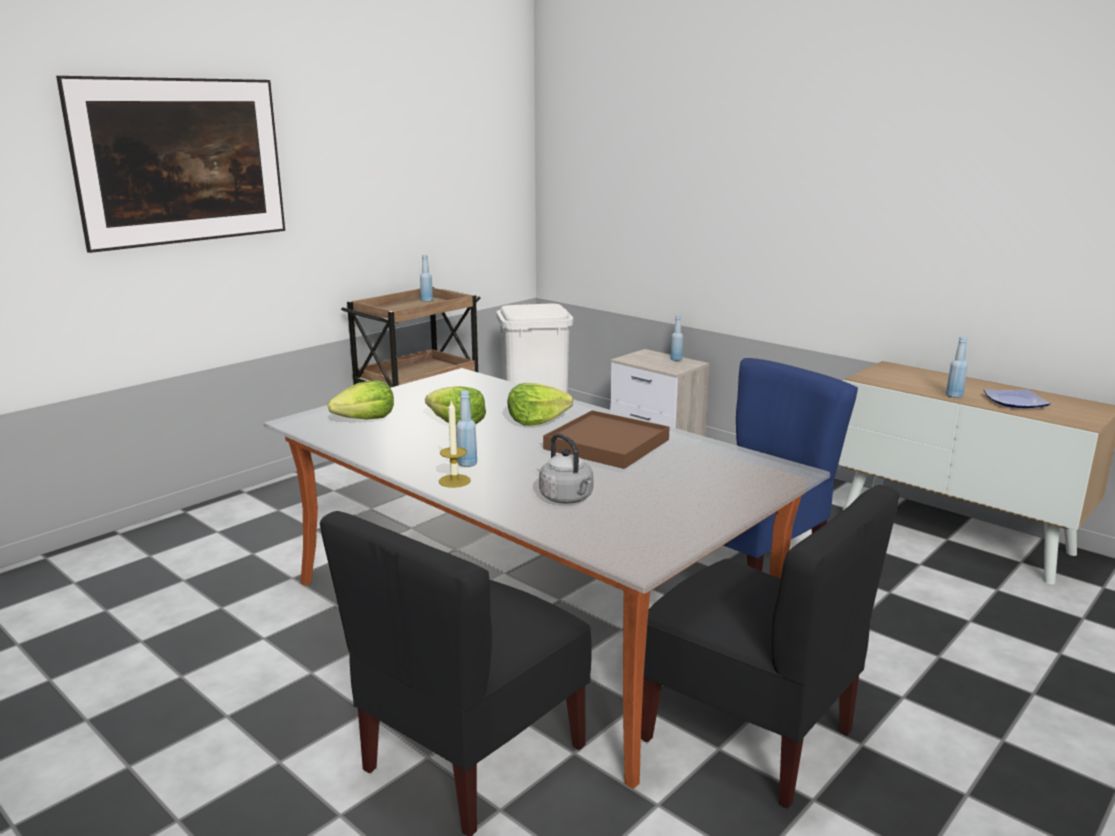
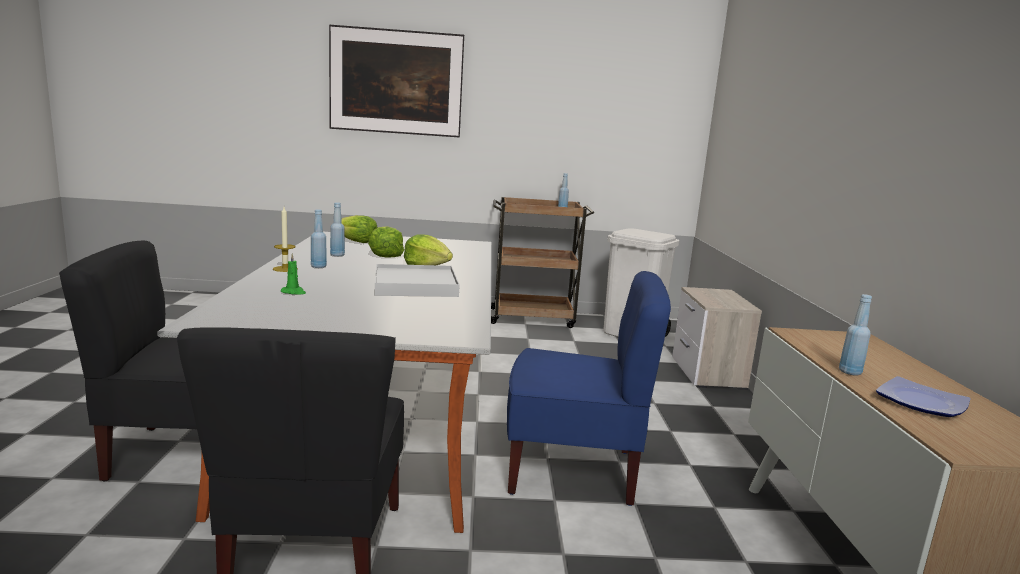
camera: 45 degrees right, 5 degrees down
(568, 498) = (294, 292): grey kettle -> green candle
(607, 444) = (415, 285): brown tray -> white tray
(676, 359) = (736, 301): blue bottle -> blue bottle (337, 255)

